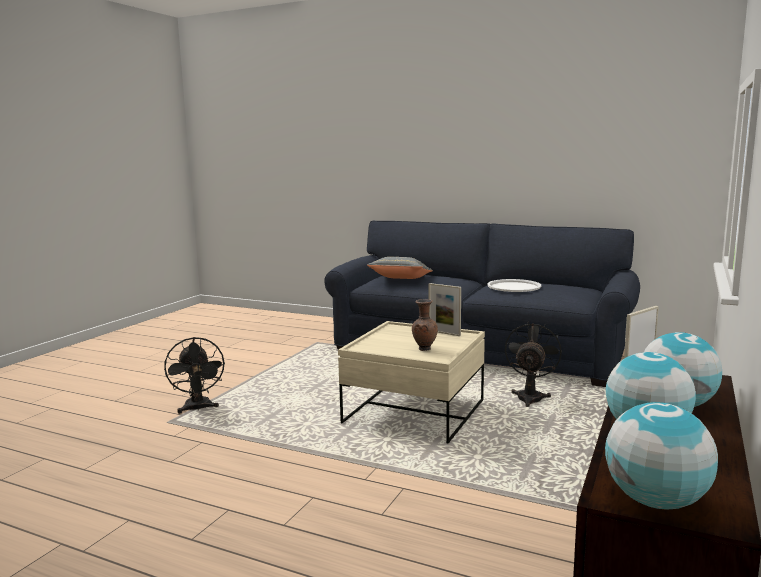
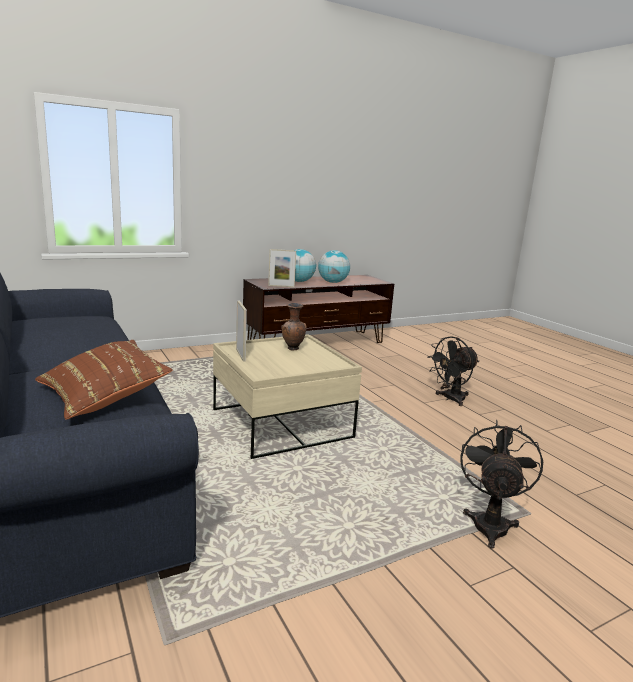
camera: 145 degrees left, 5 degrees up
(400, 279) = (104, 396): grey pillow -> brown pillow
(513, 286) = (74, 335): white tray -> none
(530, 396) = (174, 399): black fan -> black fan (450, 399)
(656, 501) = (372, 279): globe -> none

